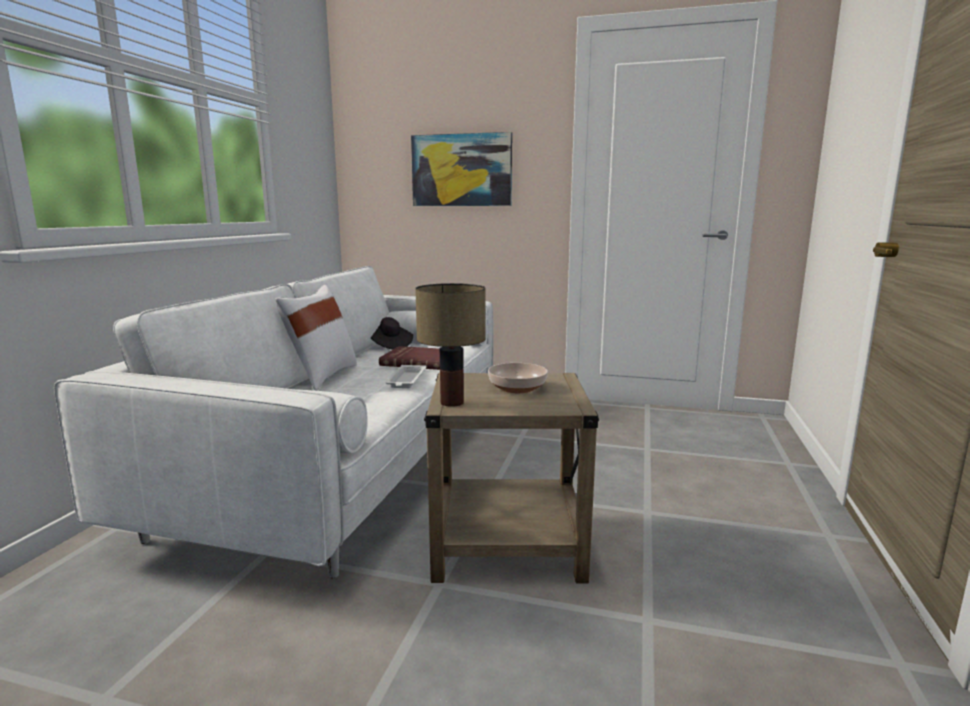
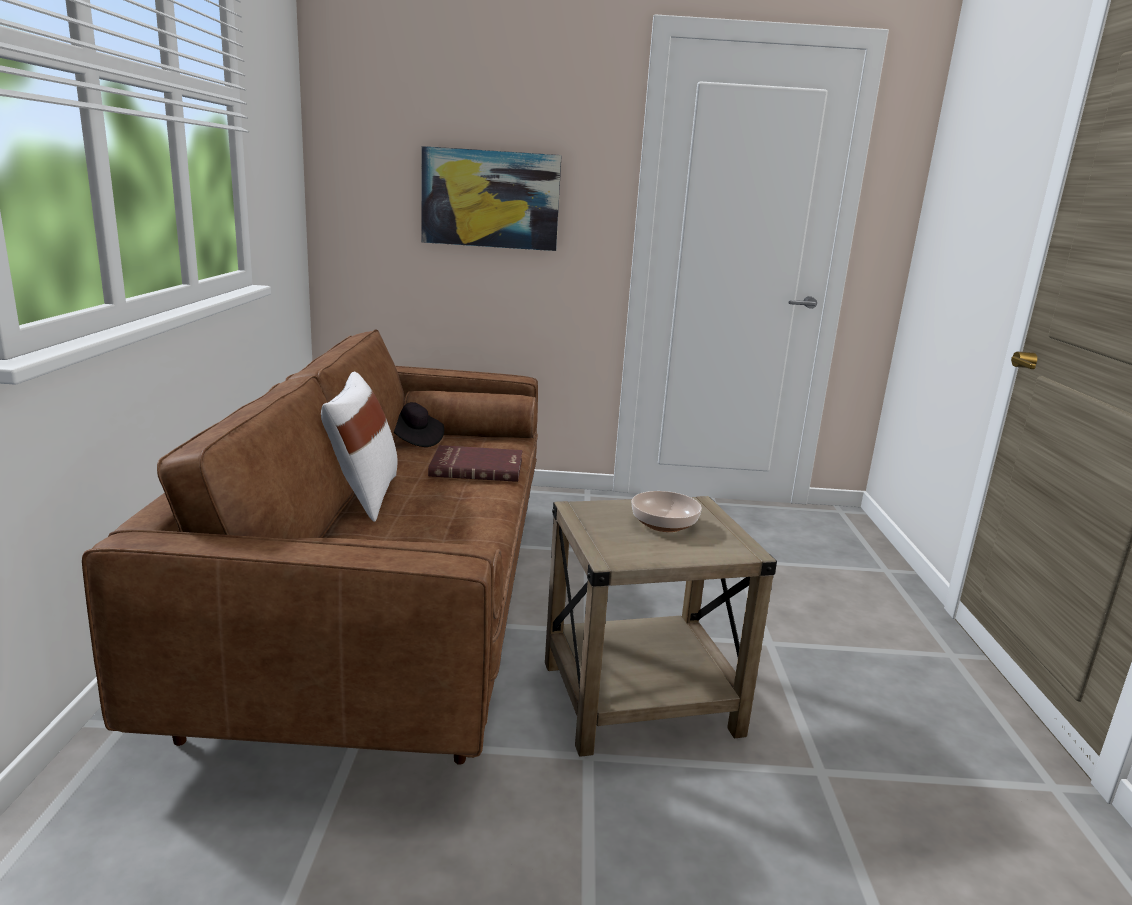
camera: 15 degrees left, 5 degrees up
(348, 462) = (390, 602): white sofa -> brown sofa
(406, 380) = (482, 501): white tray -> none
(451, 403) = (609, 552): table lamp -> none

